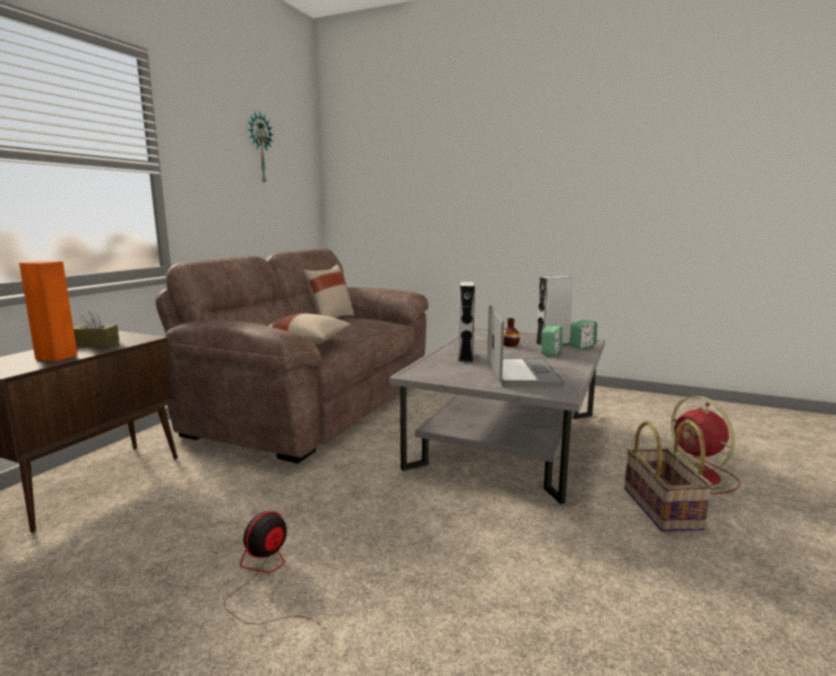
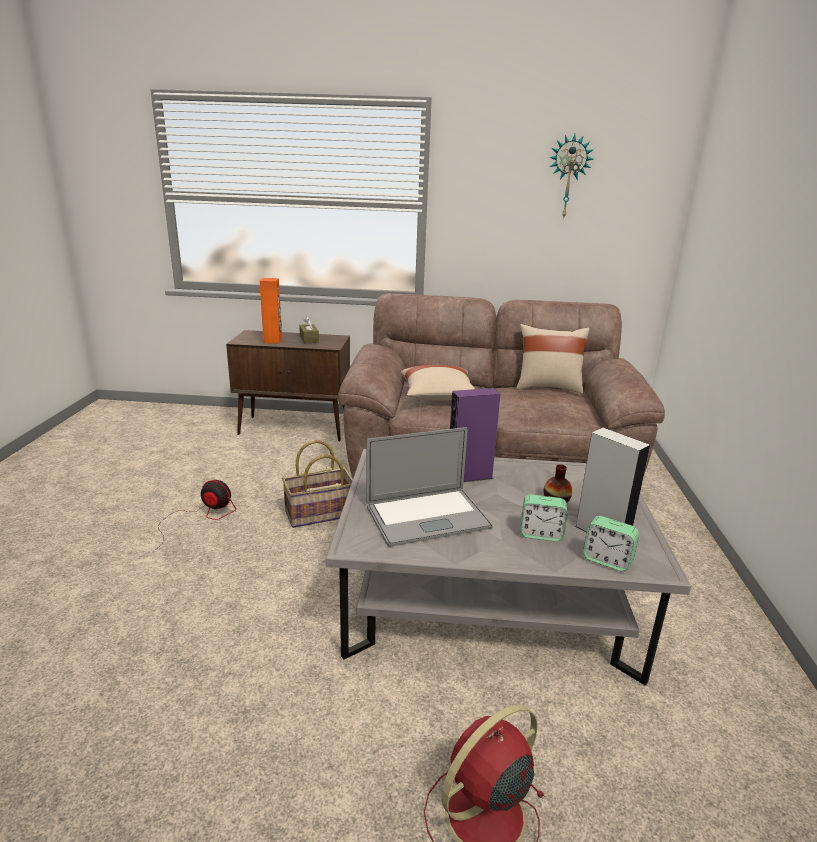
camera: 70 degrees right, 10 degrees up
(465, 356) = (469, 477): grey speaker -> purple speaker
(663, 508) = (361, 756): basket -> basket (319, 514)

